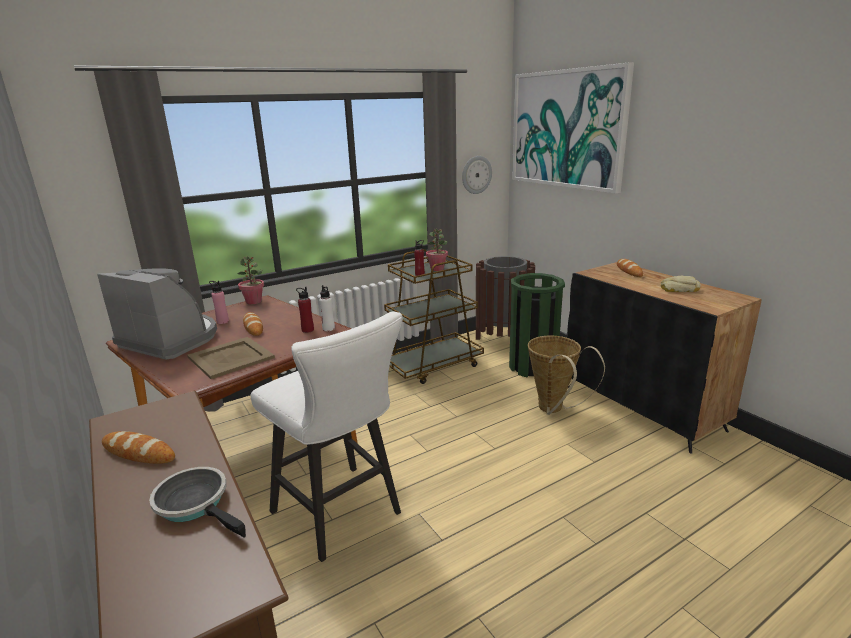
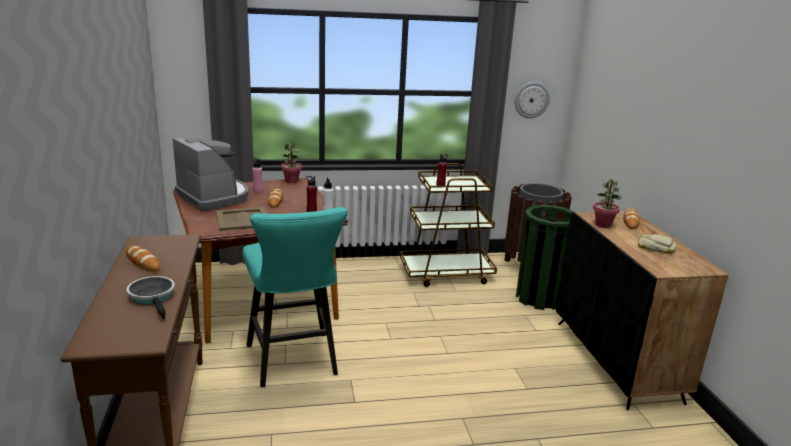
camera: 20 degrees right, 0 degrees up
(342, 516) = (294, 363): white stool -> turquoise stool
(437, 269) = (461, 183): potted plant -> potted plant (603, 225)
(554, 410) = (526, 339): basket -> none
(567, 129) = (616, 69): picture -> none

